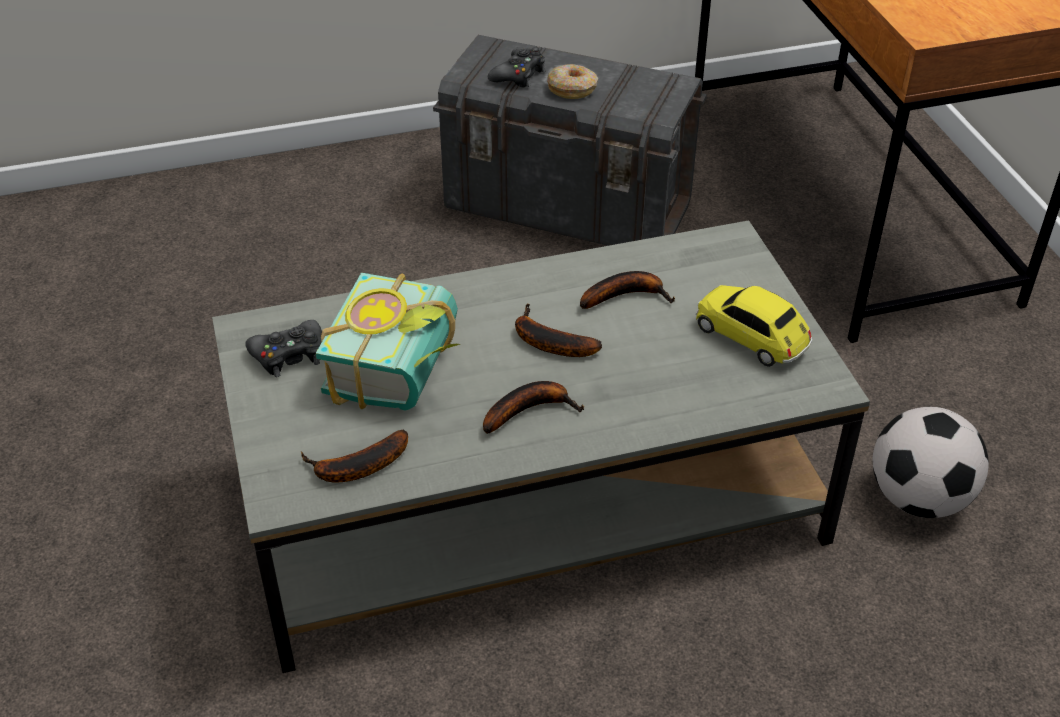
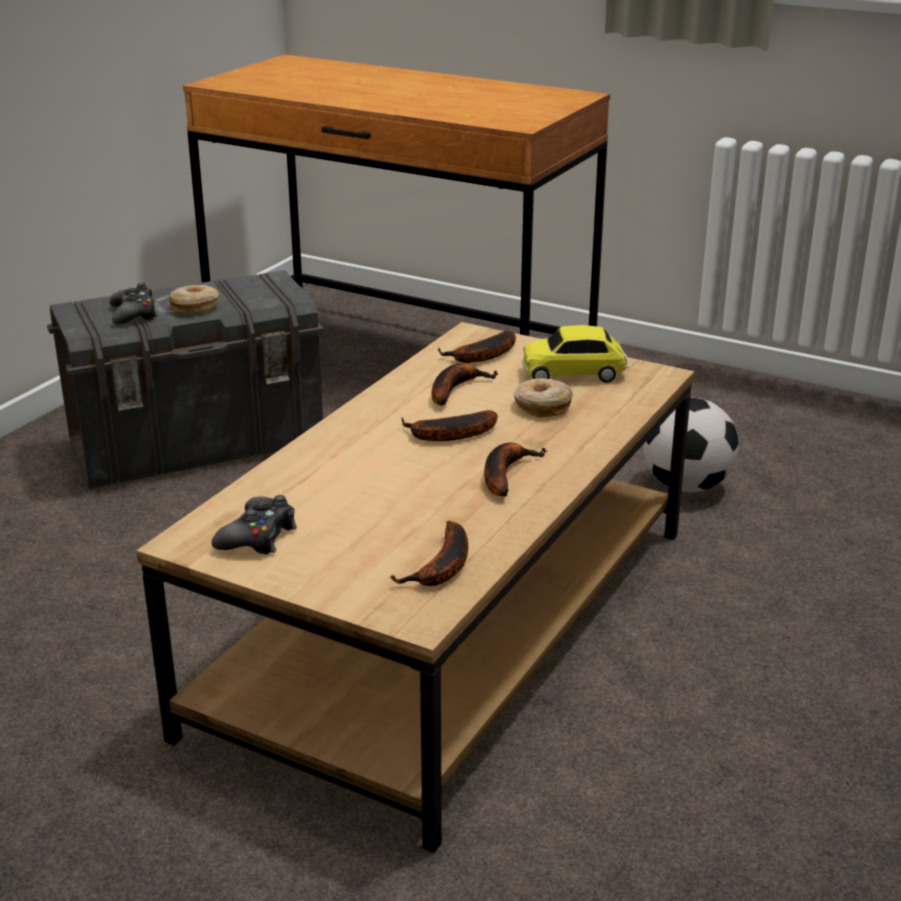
camera: 45 degrees left, 15 degrees down
(406, 370) = (372, 498): book -> none
(530, 502) = (452, 627): grey coffee table -> brown coffee table
(666, 358) = (541, 406): none -> donut
(703, 271) = (482, 356): none -> banana

